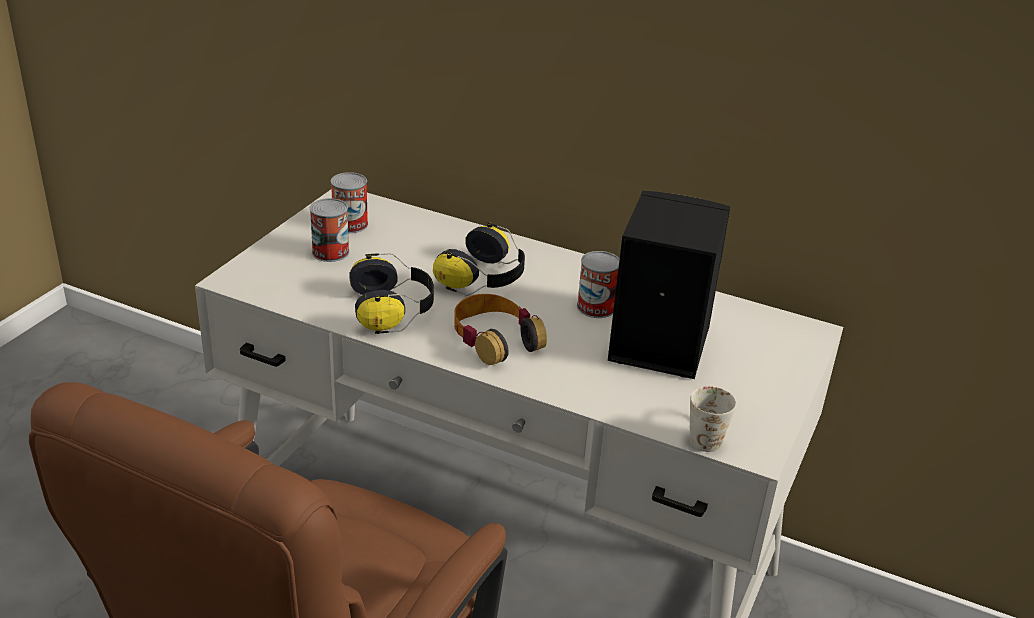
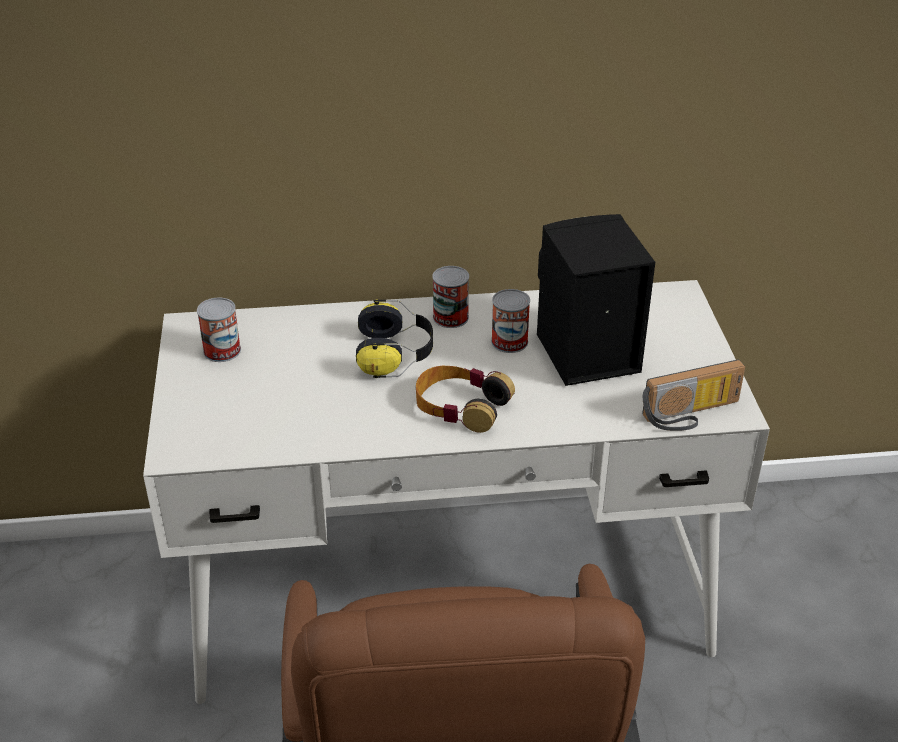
camera: 30 degrees left, 5 degrees up
(330, 252) = (235, 386): can -> can (450, 317)
(393, 310) = (351, 418): headphones -> none
(706, 435) = (692, 415): white mug -> radio

